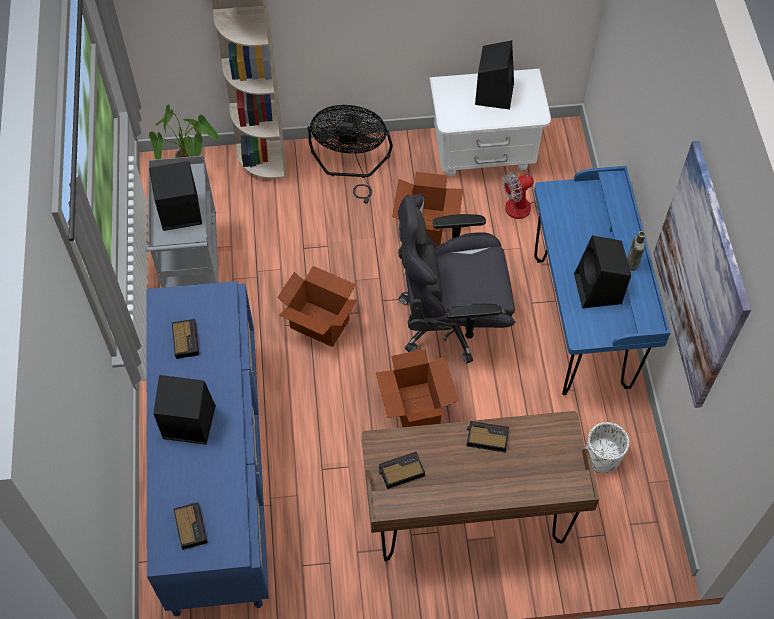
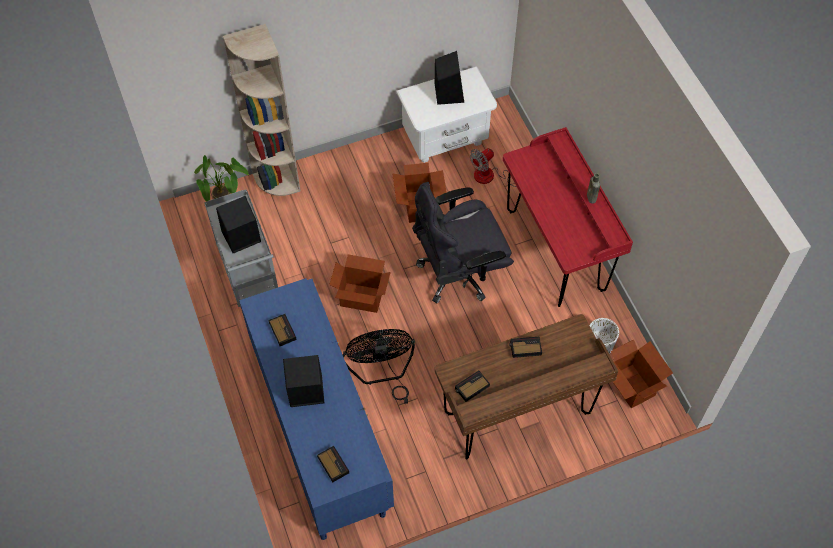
camera: 15 degrees left, 0 degrees up
(352, 167) = (348, 172): black fan -> black fan (384, 371)
(415, 408) = (453, 343): cardboard box -> cardboard box (631, 386)
(581, 322) = (555, 250): blue desk -> red desk
(598, 290) = (572, 223): black speaker -> none
(700, 277) = (651, 197): picture -> none

